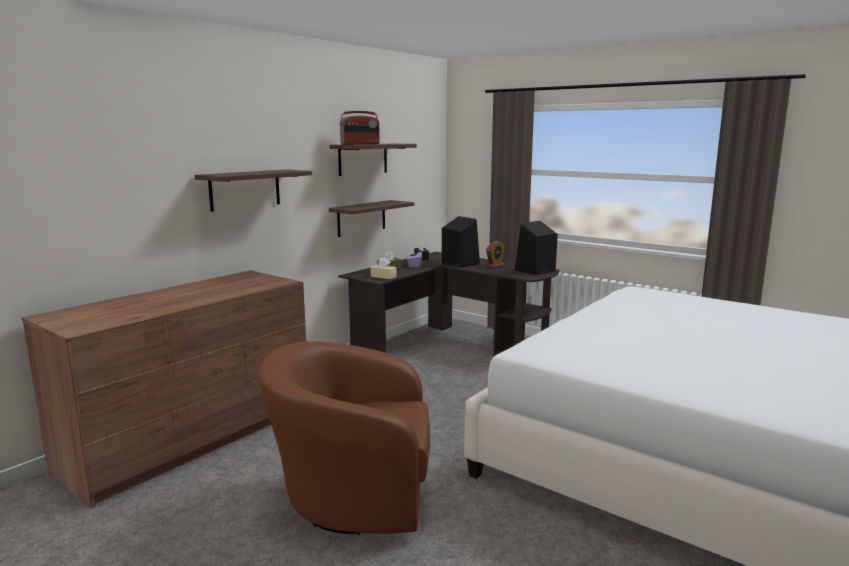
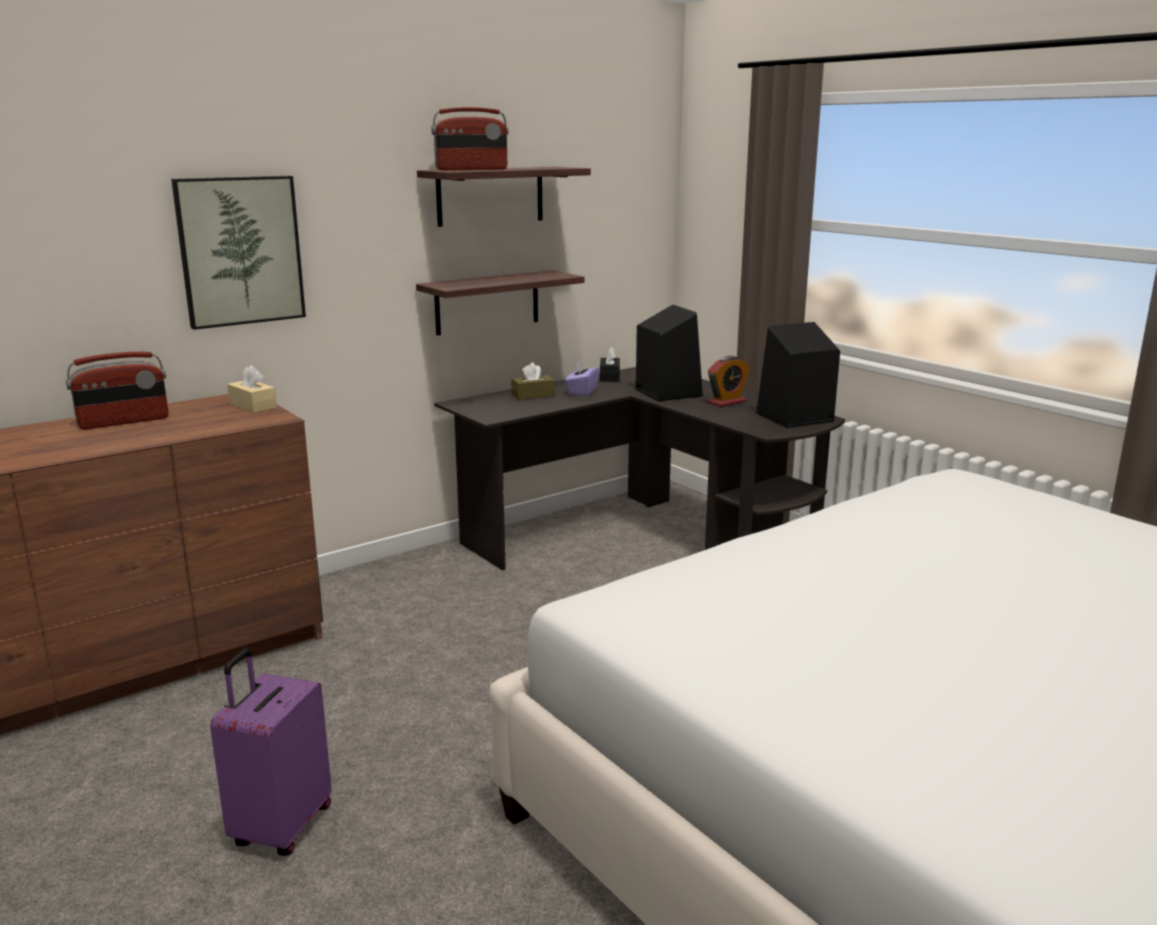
camera: 15 degrees right, 5 degrees up
(196, 289) = (123, 422): none -> radio
(245, 189) = (240, 251): shelf -> picture
(353, 498) = (280, 827): brown armchair -> purple suitcase
(383, 276) = (506, 411): beige tissue box -> beige tissue box (253, 405)

